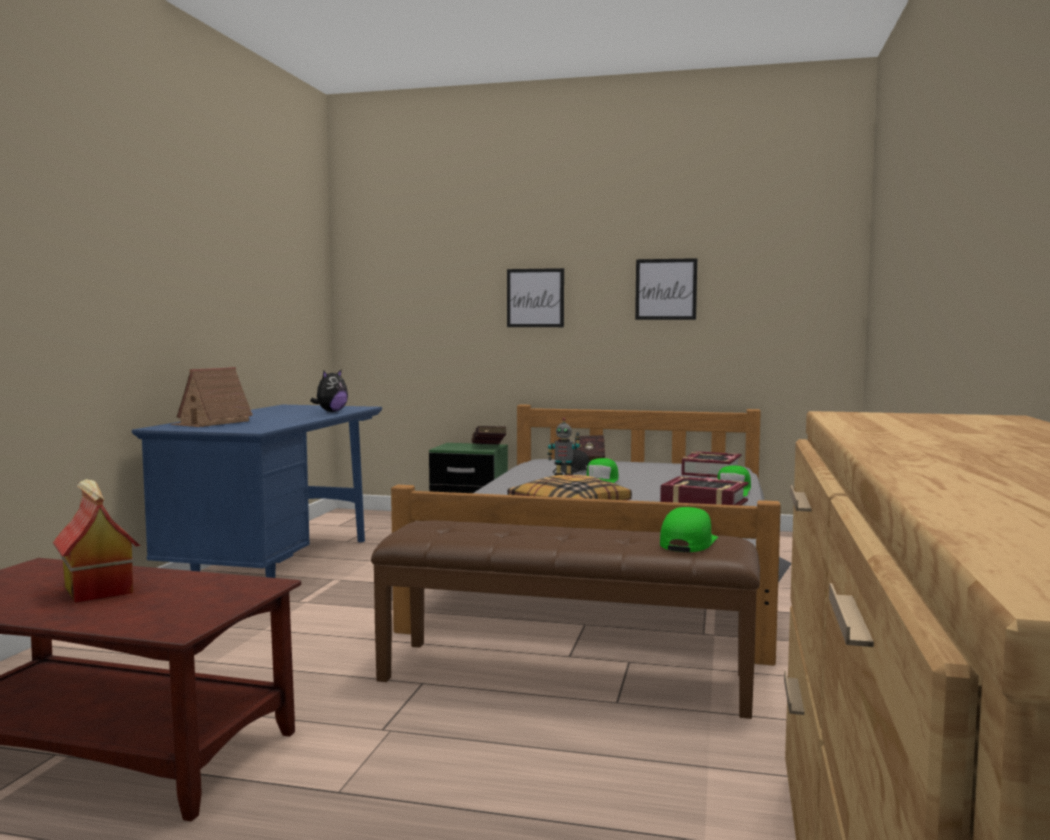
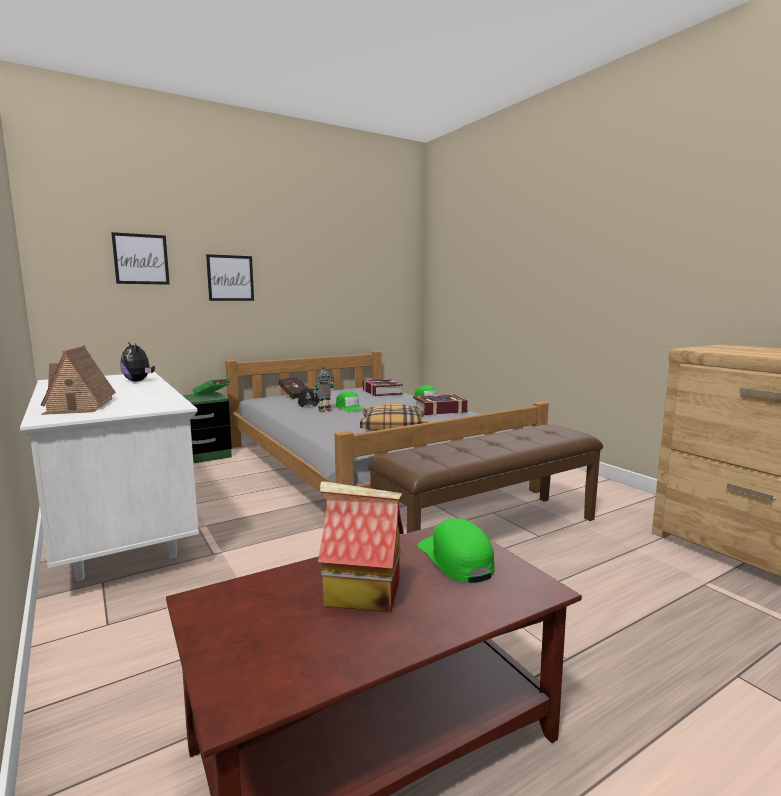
camera: 45 degrees left, 5 degrees up
(277, 567) = (120, 534): blue desk -> white desk
(331, 411) = (138, 381): plush toy -> plush toy turned 150 degrees clockwise
(488, 447) = (212, 395): red book -> green book
(666, 289) = (321, 274): picture -> picture (141, 259)
(688, 543) = (548, 432): green cap -> green cap (455, 559)

